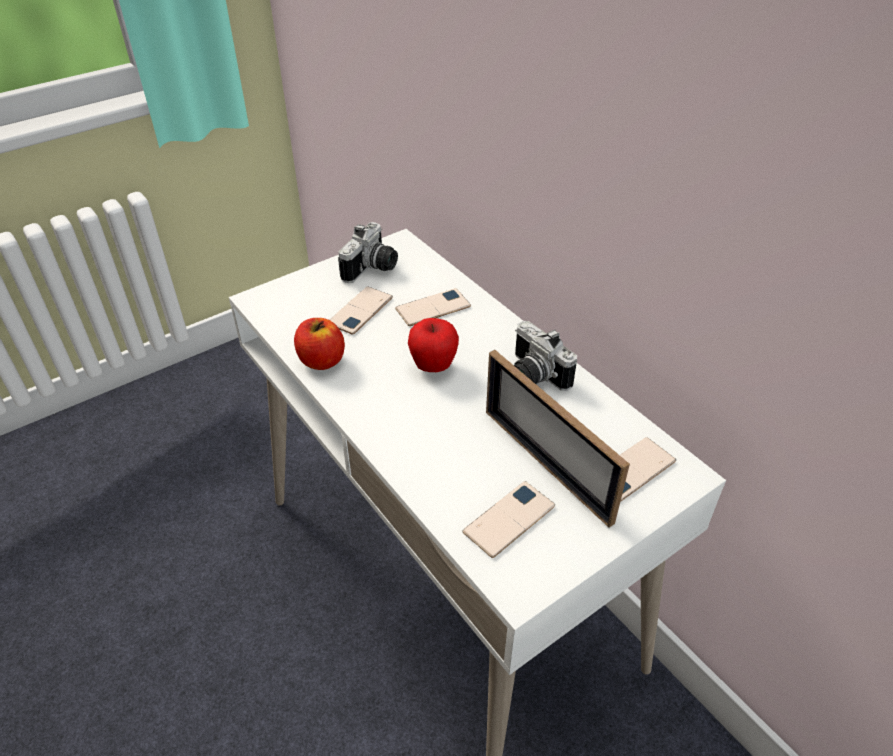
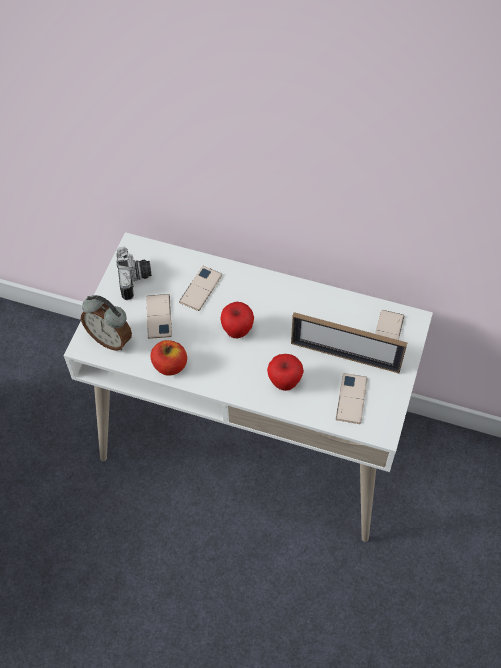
camera: 35 degrees left, 15 degrees up
(289, 306) = (111, 339): none -> alarm clock
(437, 449) = (284, 382): none -> apple
(532, 376) = (296, 304): camera -> none

